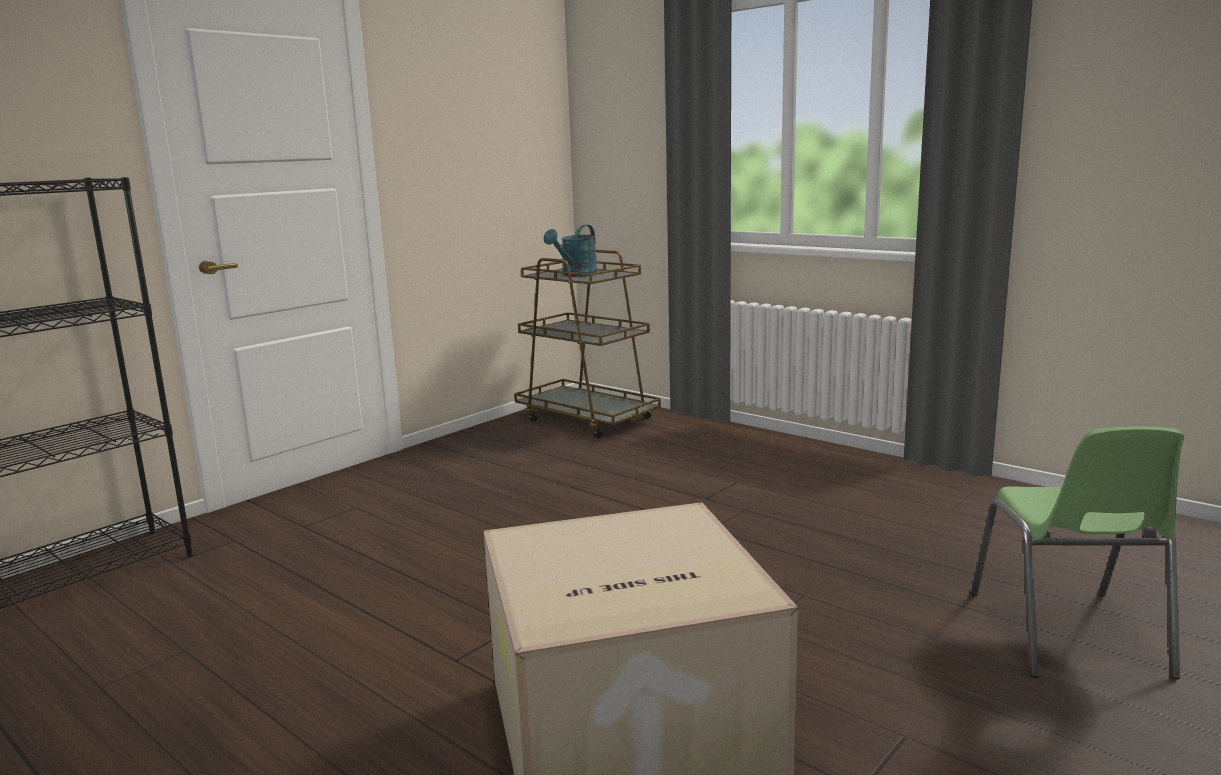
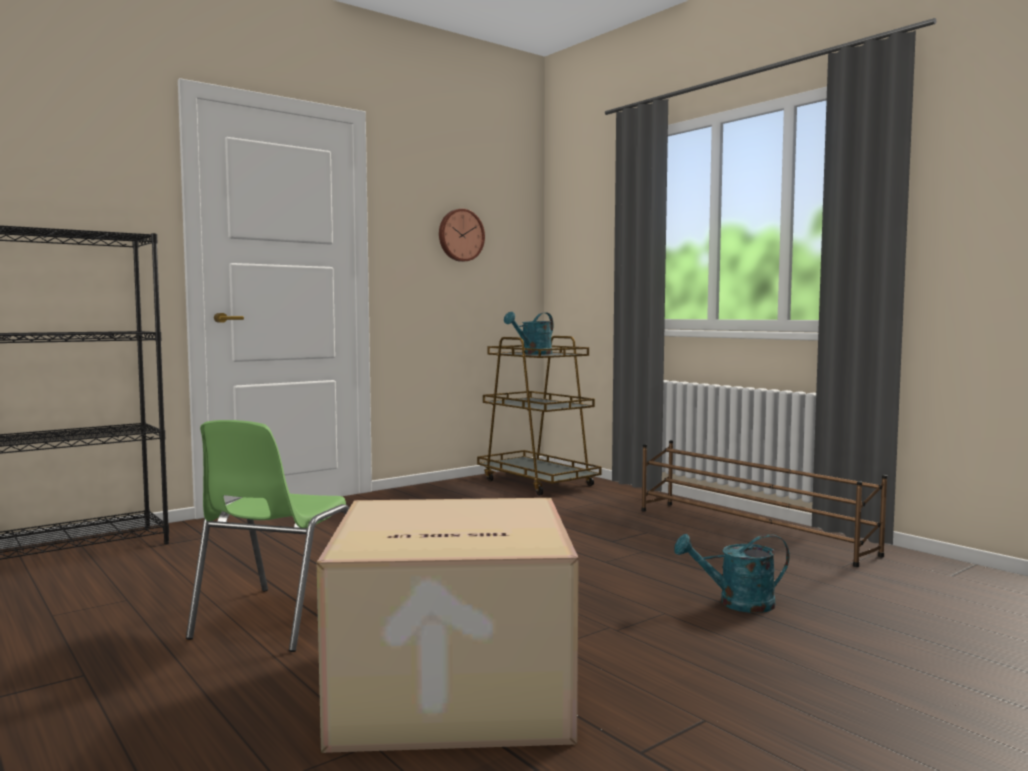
camera: 10 degrees right, 10 degrees down
(478, 134) = (460, 235): none -> wall clock
(842, 470) = (750, 531): none -> brown shoe rack
(870, 573) = (736, 603): none -> turquoise watering can
(1068, 635) = (911, 665): green chair -> green chair (276, 619)

